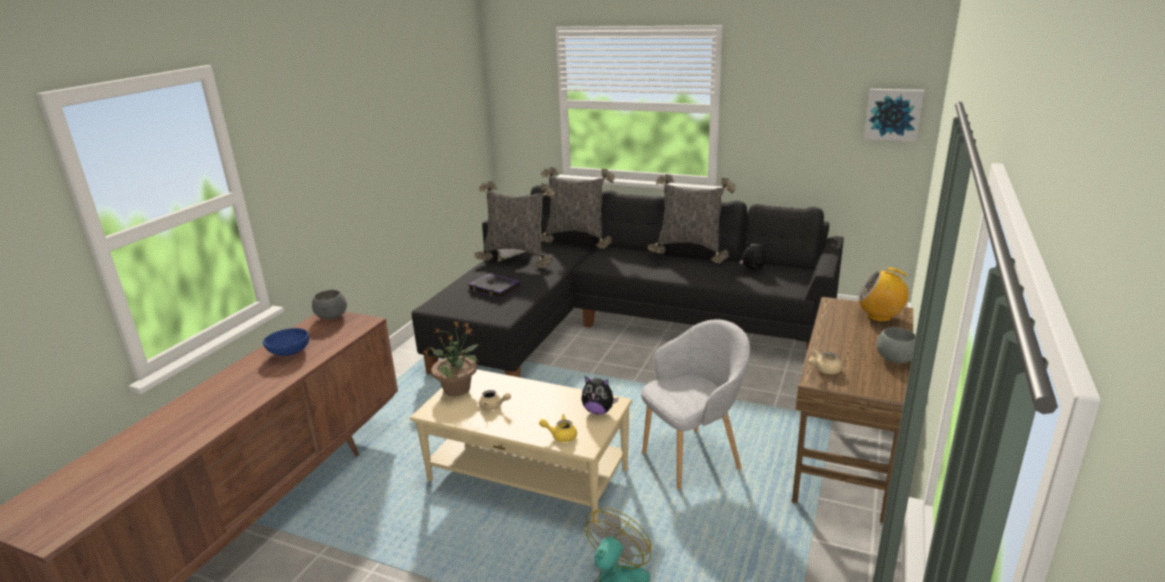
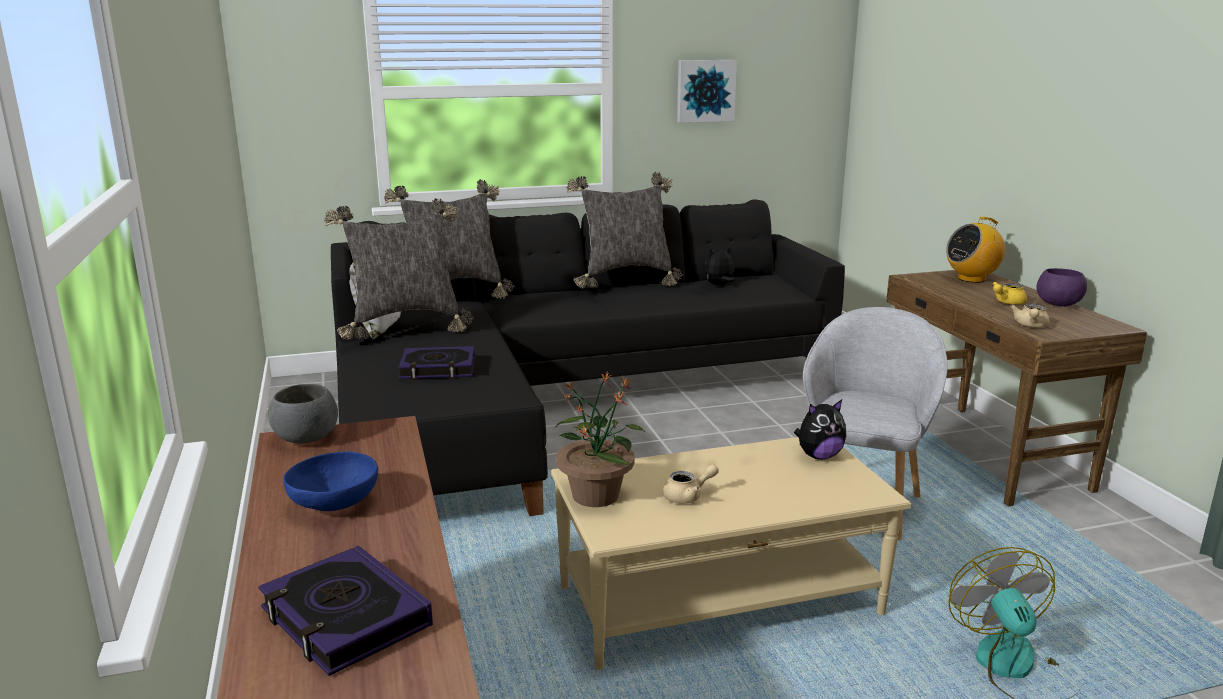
camera: 40 degrees left, 5 degrees down
(217, 401) = (345, 618): none -> book
(560, 435) = (830, 494): yellow teapot -> yellow teapot (1006, 302)
(893, 114) = (808, 83): picture -> picture (705, 90)
(894, 360) = (1058, 305): grey bowl -> purple bowl

